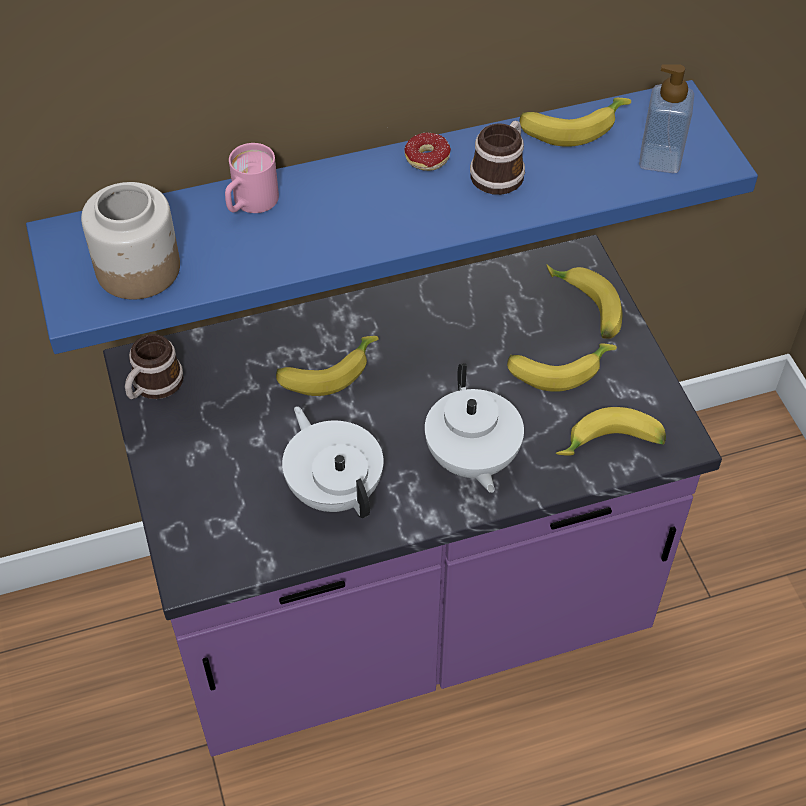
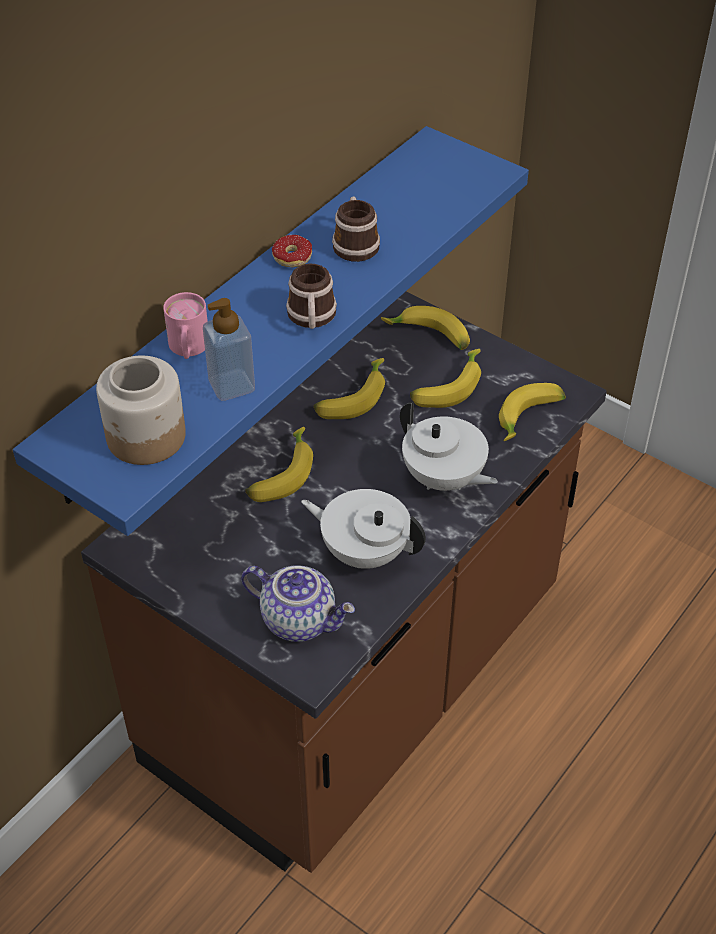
camera: 35 degrees left, 5 degrees down
(153, 386) = (151, 556): mug -> mug (311, 318)
(223, 519) = (300, 619): none -> teapot
(403, 611) = (358, 682): purple counter -> brown counter
(571, 126) = (374, 191): banana -> banana (351, 397)
(660, 159) = (456, 187): soap dispenser -> soap dispenser (231, 385)

